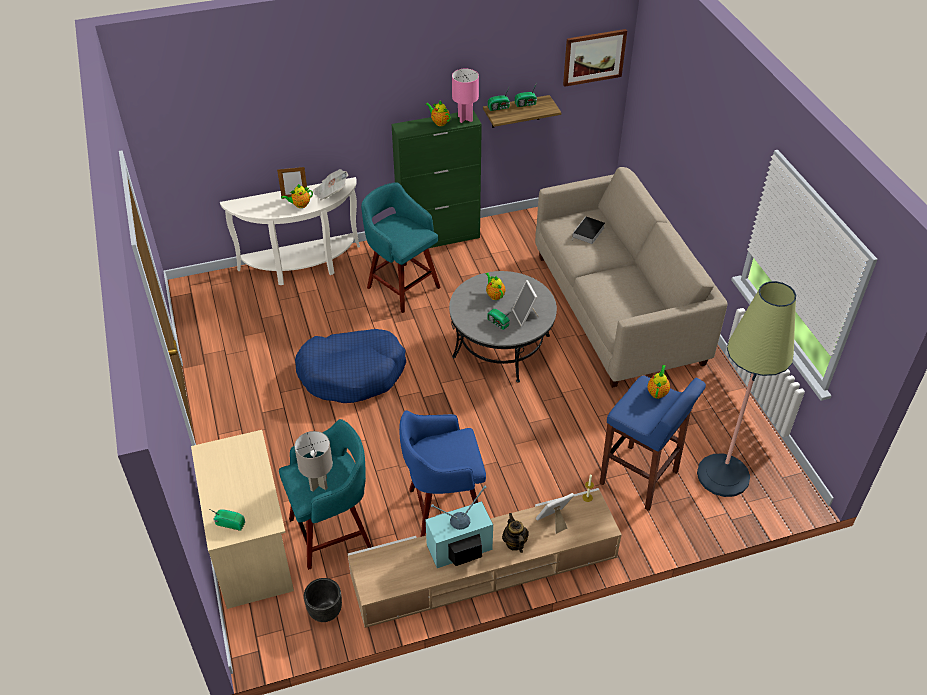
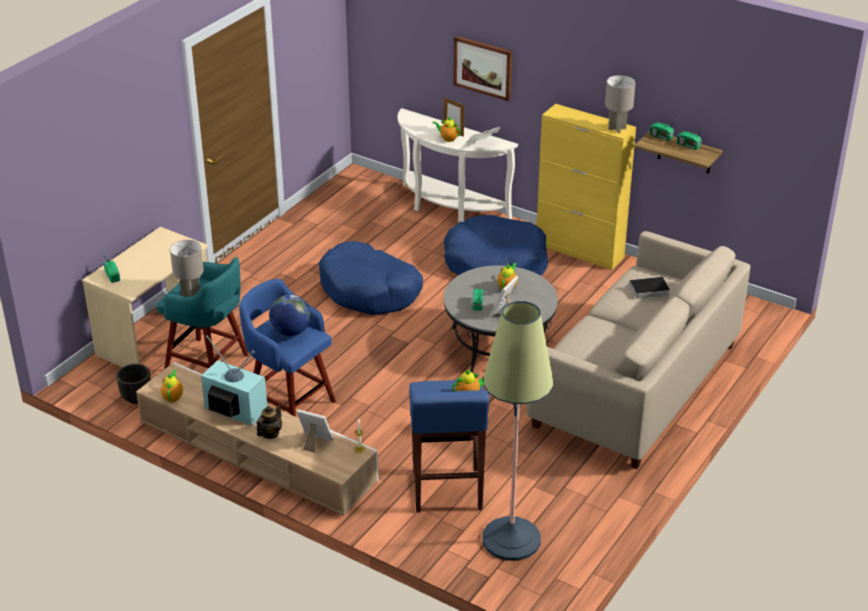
camera: 50 degrees right, 10 degrees down
(402, 286) = (495, 263): turquoise stool -> blue dog bed
(439, 122) = (592, 121): teapot -> teapot (173, 396)
(439, 238) = (580, 251): green cabinet -> yellow cabinet
(446, 448) = (291, 332): none -> globe
(464, 118) = (616, 128): pink table lamp -> grey table lamp
(594, 57) = (776, 129): picture -> picture (483, 67)

